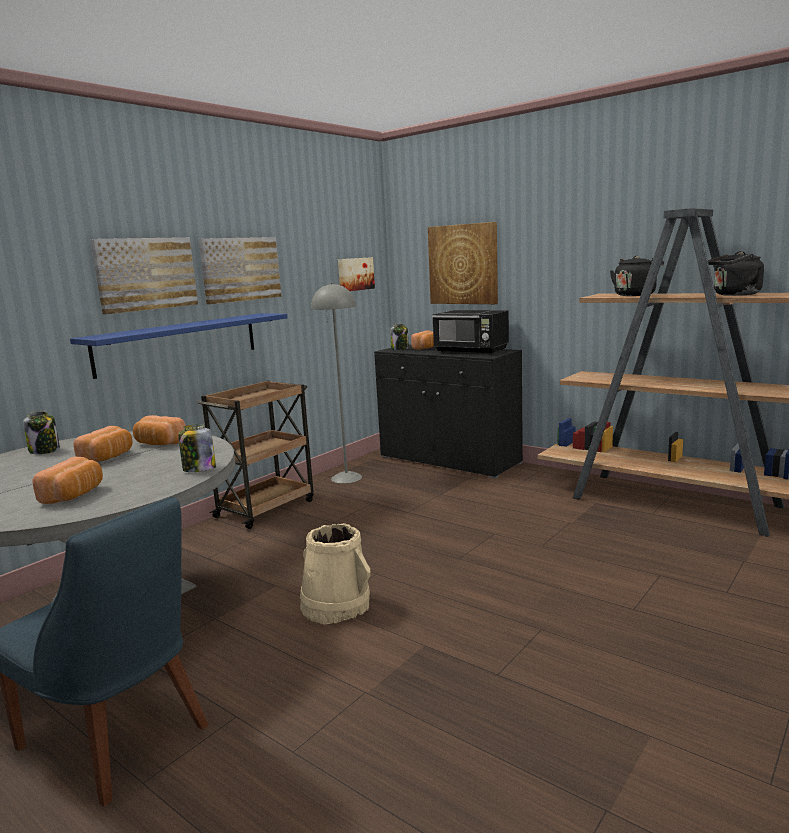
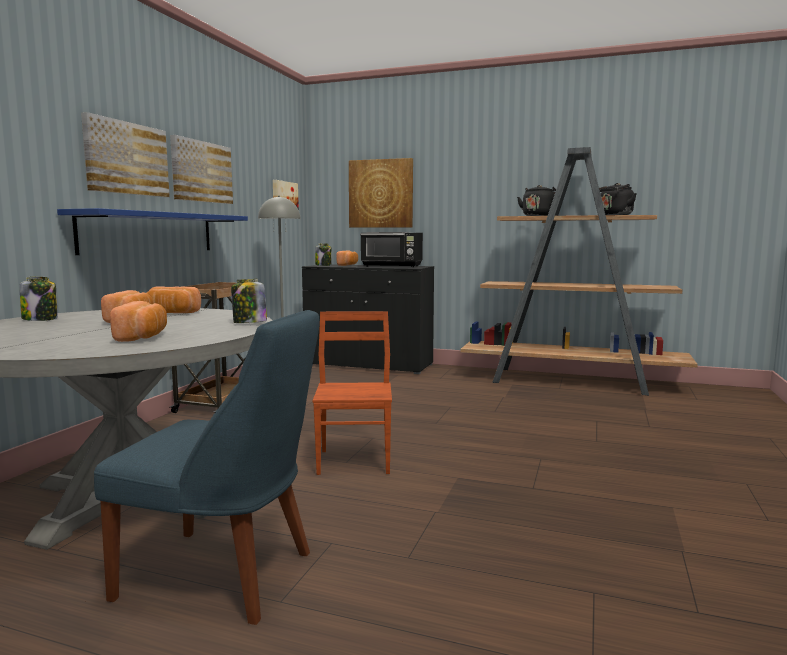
camera: 20 degrees left, 5 degrees down
(336, 605) = (355, 461): beige bucket -> brown chair

